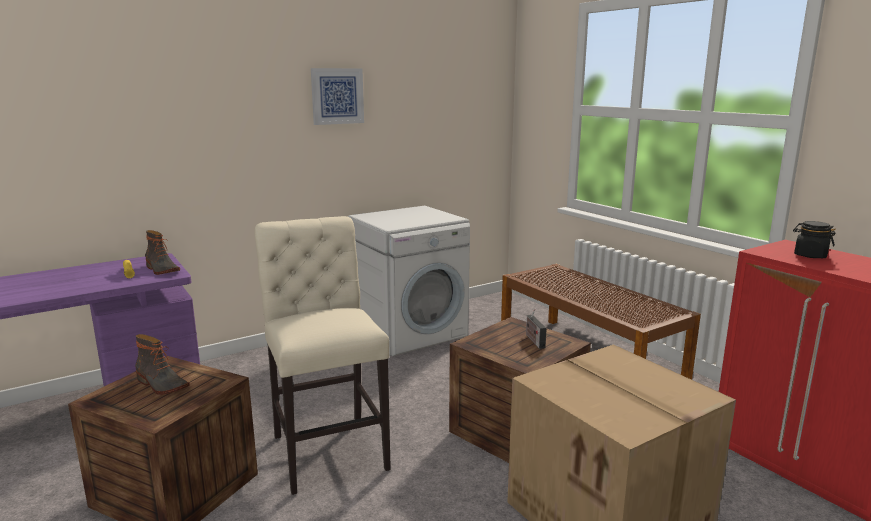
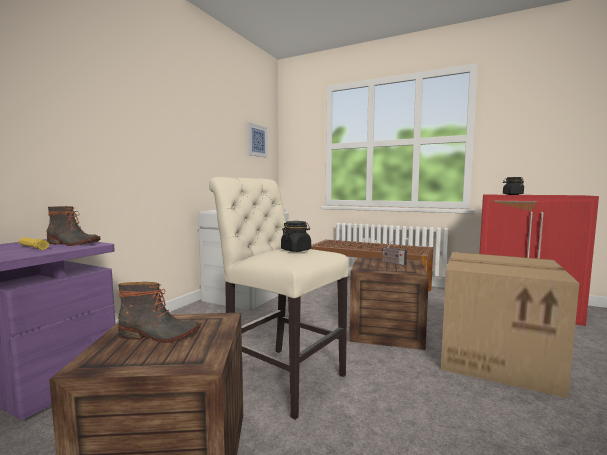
camera: 30 degrees left, 10 degrees down
(326, 319) = (296, 250): none -> black jar
(337, 96) = (190, 120): picture -> picture (256, 140)

